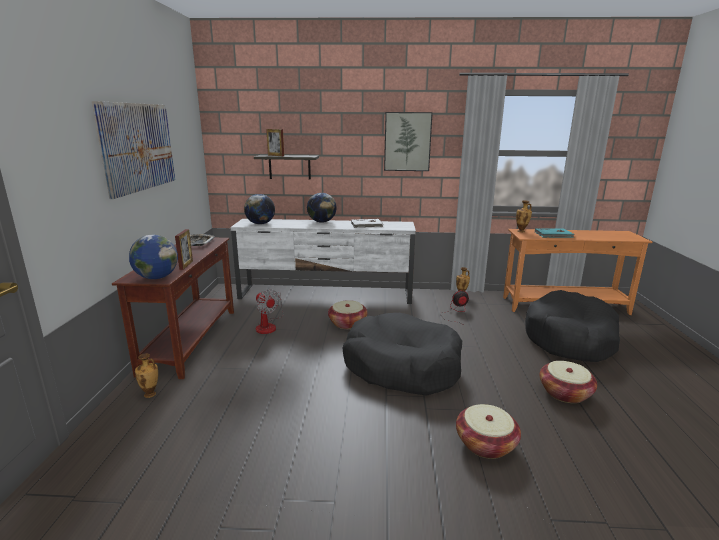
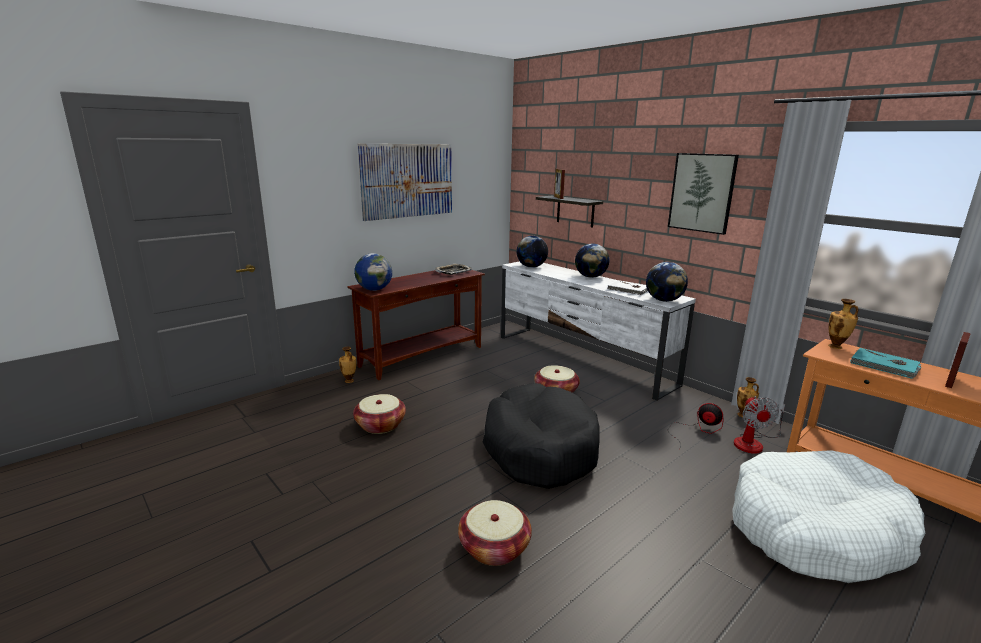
camera: 45 degrees right, 0 degrees up
(186, 265) = (408, 286): picture frame -> picture frame (950, 381)
(268, 325) = (489, 367): fan -> fan (753, 442)
(402, 227) = (664, 300): none -> globe
(565, 393) = (672, 570): basket -> basket (380, 425)
(570, 338) = (815, 530): black dog bed -> white dog bed

